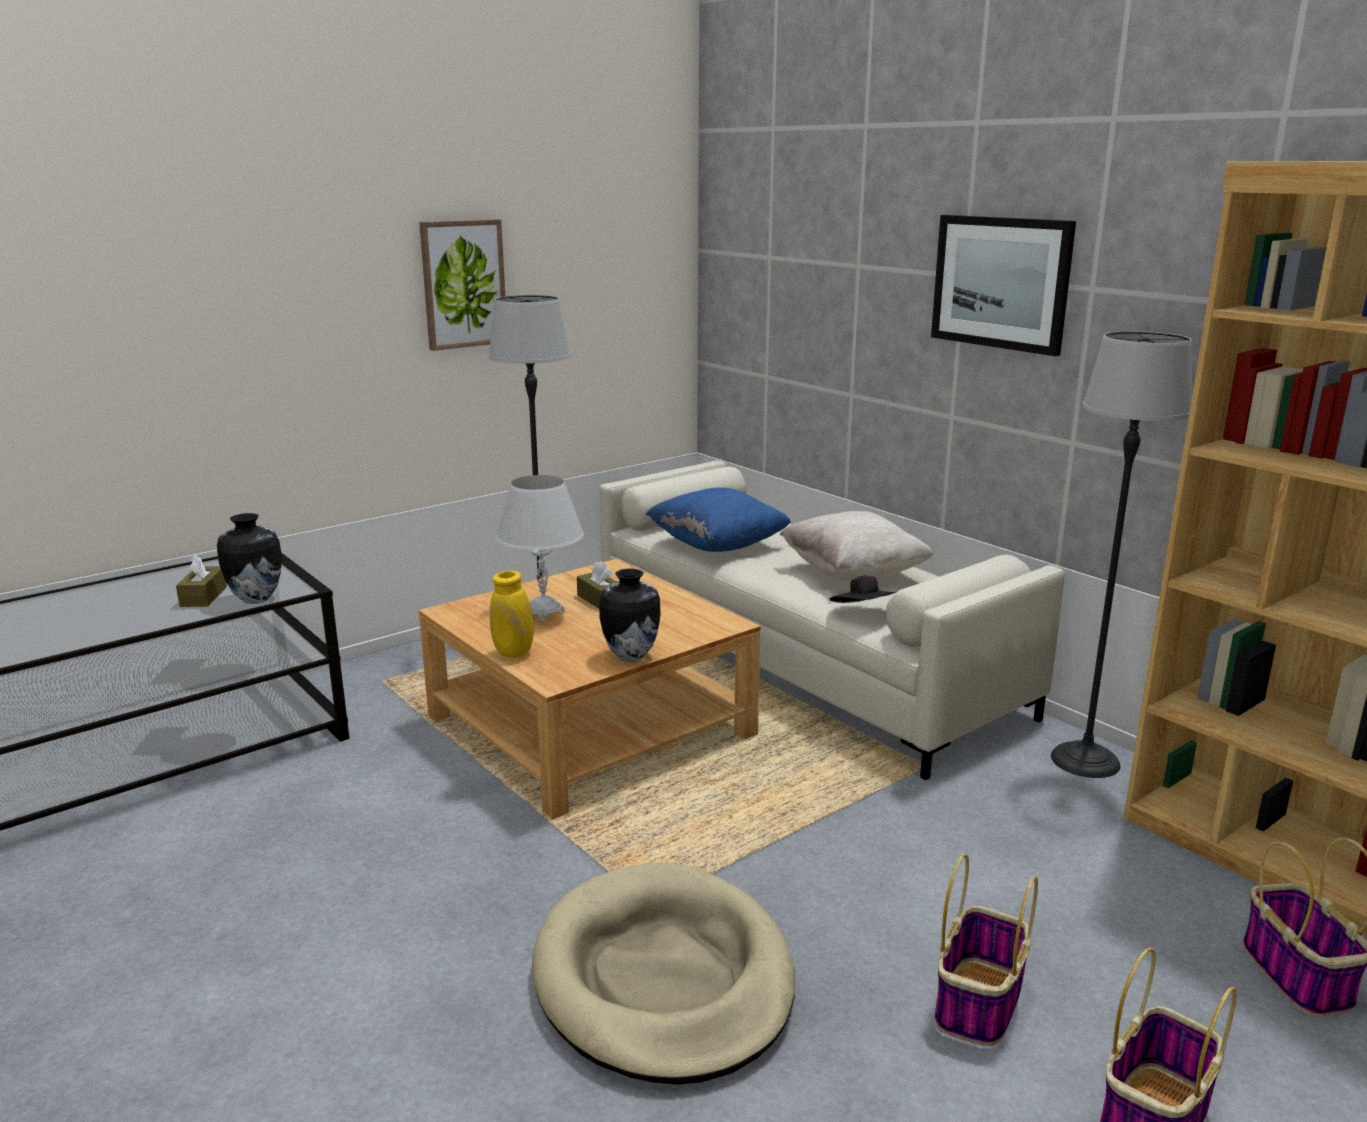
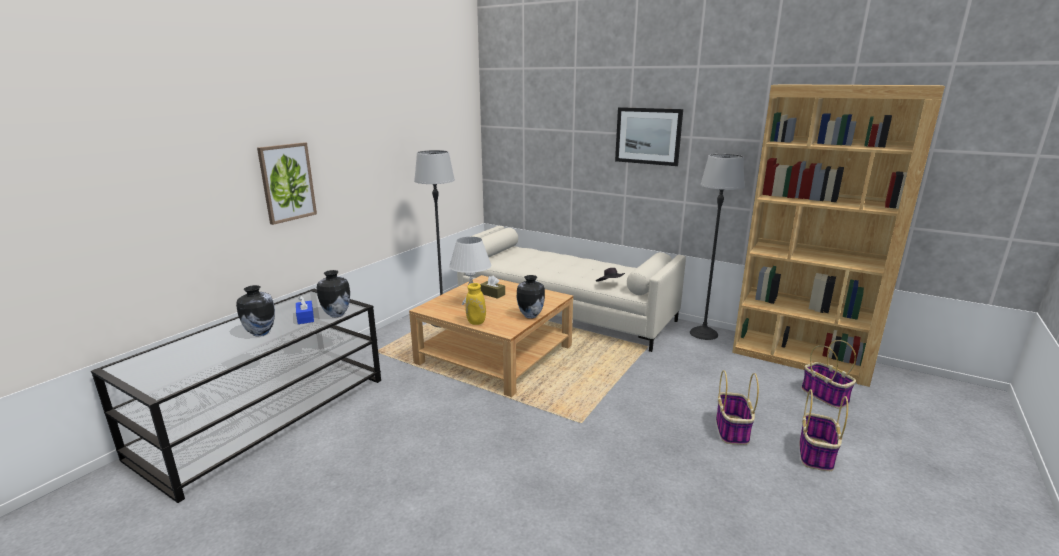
camera: 20 degrees left, 0 degrees up
(109, 613) = (260, 333): none -> vase
(203, 596) = (305, 317): brown tissue box -> blue tissue box
(463, 284) = (390, 146): picture -> picture (287, 182)
(663, 978) = (610, 450): beige dog bed -> none
(717, 545) = (522, 264): blue pillow -> none
(853, 573) = (590, 268): beige pillow -> none

